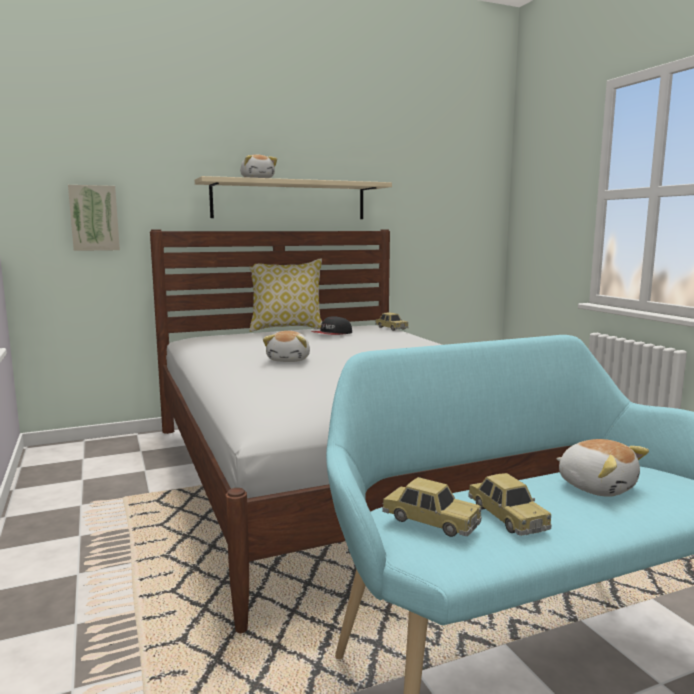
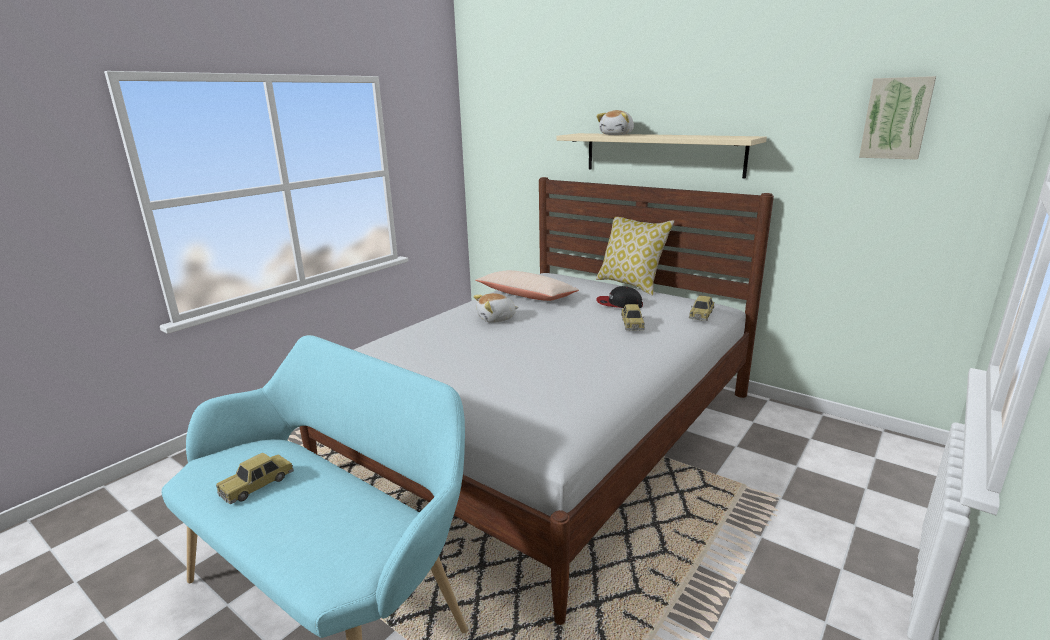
camera: 60 degrees right, 10 degrees up
(94, 218) = (511, 165): picture -> picture (896, 118)
(247, 347) = (526, 296): none -> beige pillow
(430, 521) = (237, 457): toy car -> toy car (632, 324)
(596, 486) = (335, 517): plush toy -> none

